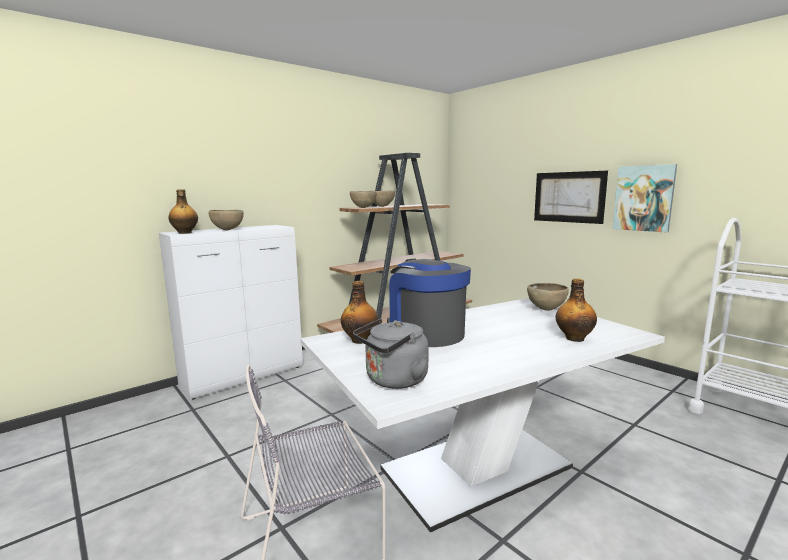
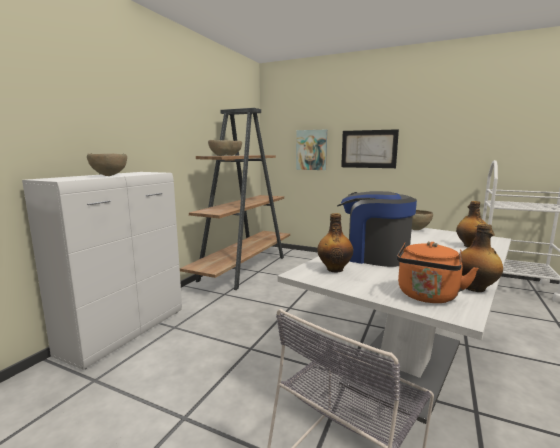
camera: 25 degrees left, 0 degrees up
(184, 233) = (65, 179): bottle -> bottle (475, 288)
(393, 380) = (427, 297): grey kettle -> orange kettle
(643, 198) = (424, 149): picture -> picture (311, 150)

